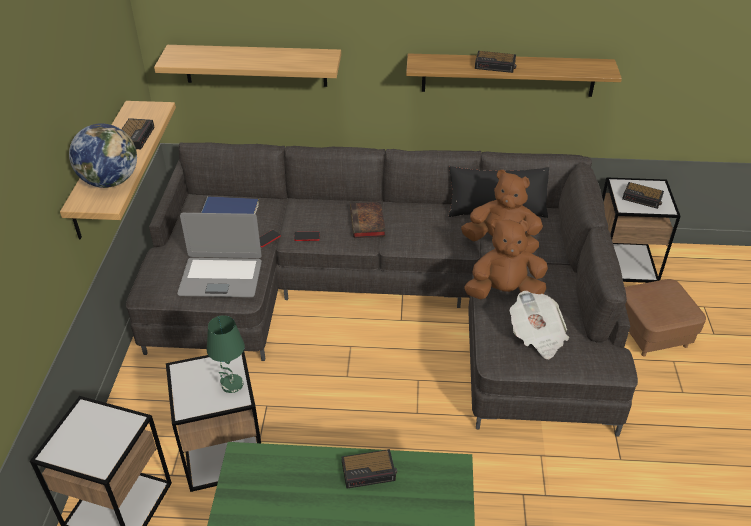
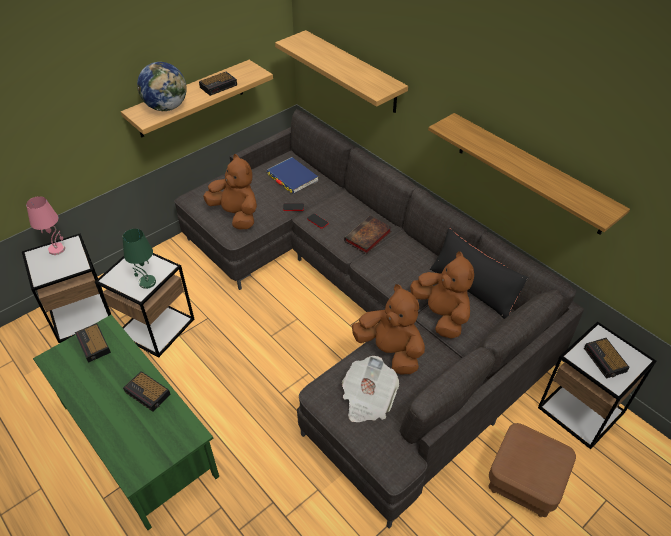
camera: 45 degrees right, 5 degrees up
(75, 427) = (57, 249): none -> pink table lamp
(221, 277) = (236, 215): laptop -> brown plush toy
(496, 65) = (507, 157): alarm clock -> alarm clock (94, 345)

